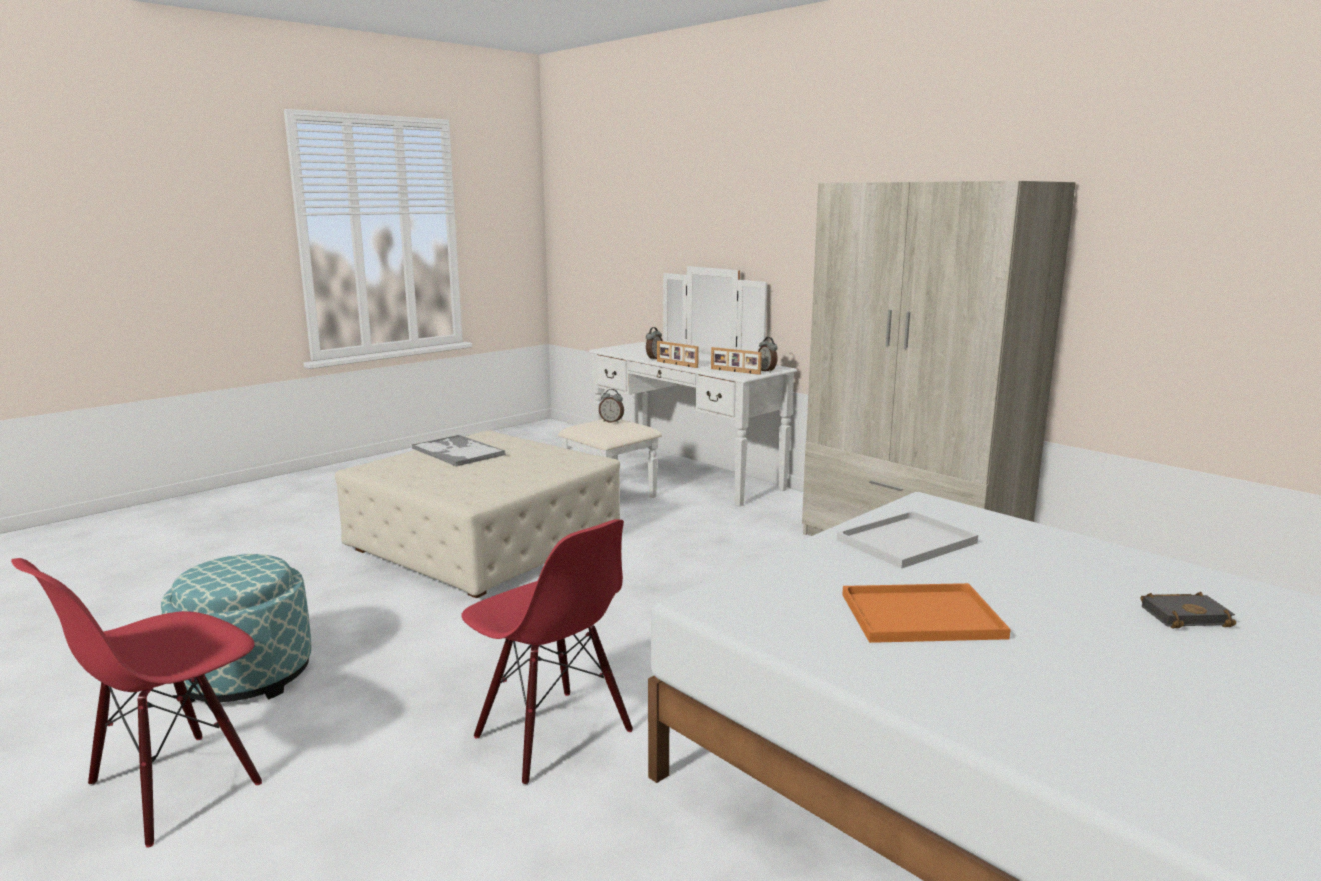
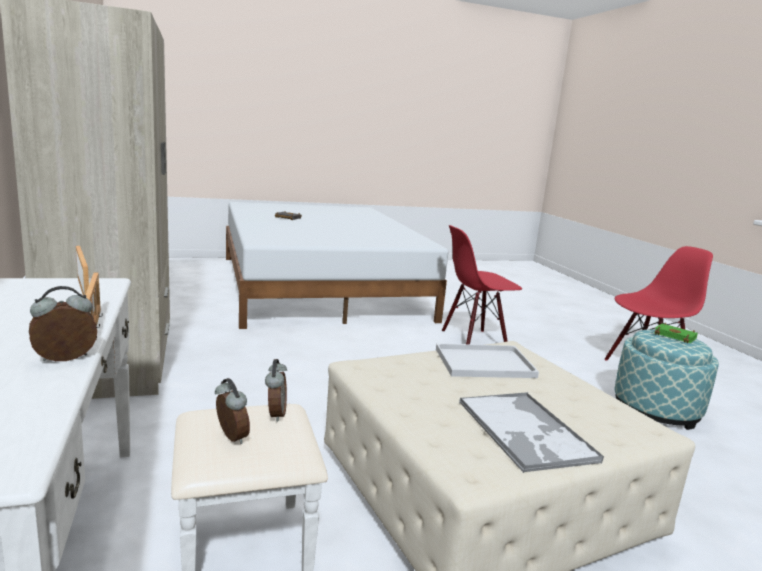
camera: 155 degrees left, 0 degrees up
(218, 577) = (676, 336): none -> green book
(552, 735) = (473, 341): red chair -> red chair turned 90 degrees counterclockwise
(767, 371) = (46, 281): alarm clock -> alarm clock (275, 414)
(906, 542) = (316, 238): white tray -> white tray (486, 362)
(923, 615) = (362, 231): orange tray -> none

